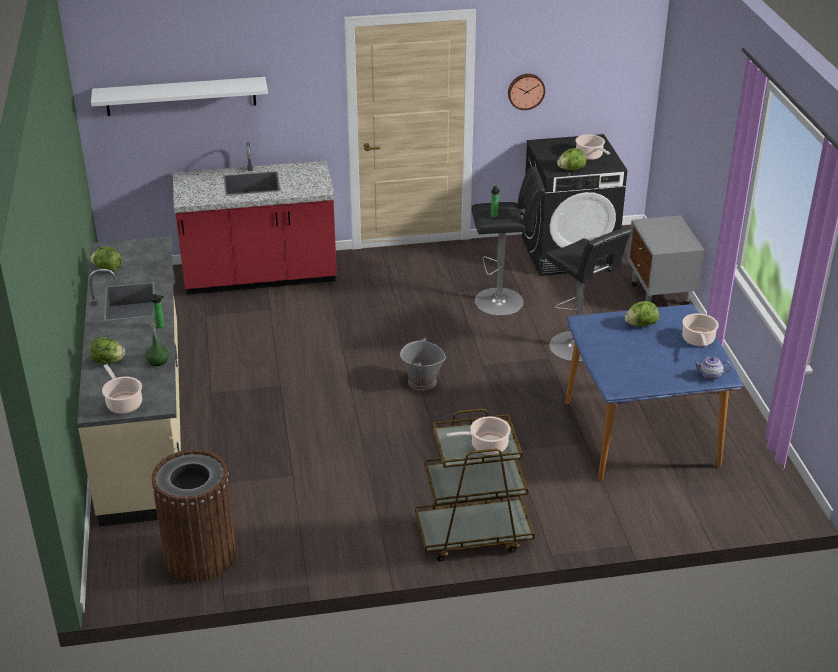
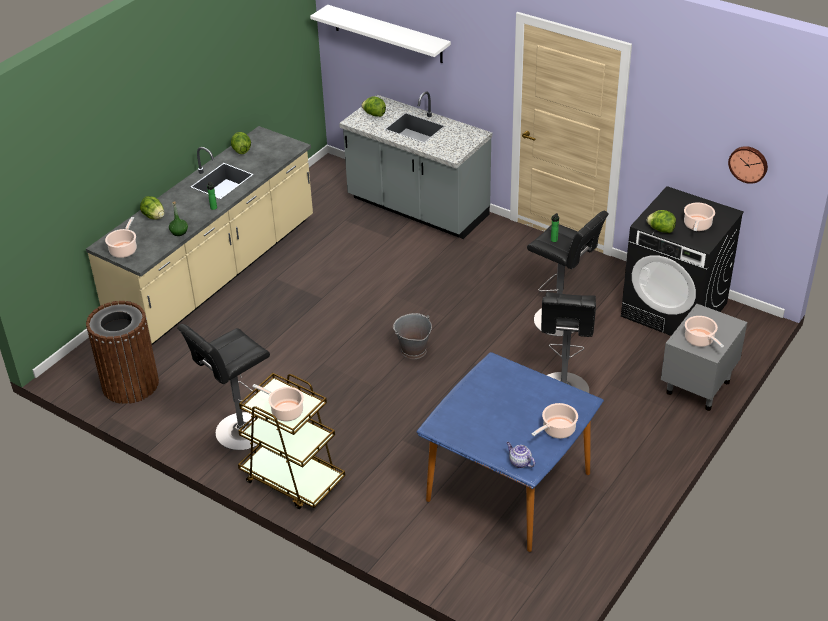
camera: 45 degrees right, 5 degrees up
(260, 277) = (417, 209): red counter -> grey counter
(370, 530) = (238, 433): none -> black stool
(526, 91) = (672, 139): wall clock -> wall clock (748, 163)
(640, 324) = (533, 391): lettuce -> lettuce (374, 114)
(672, 241) = (700, 340): none -> cooking pot

